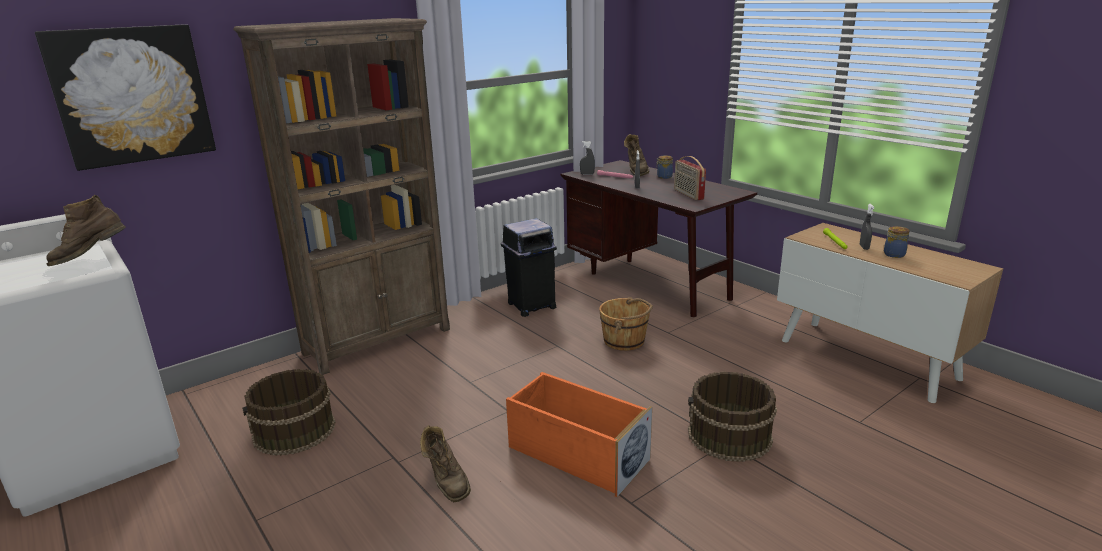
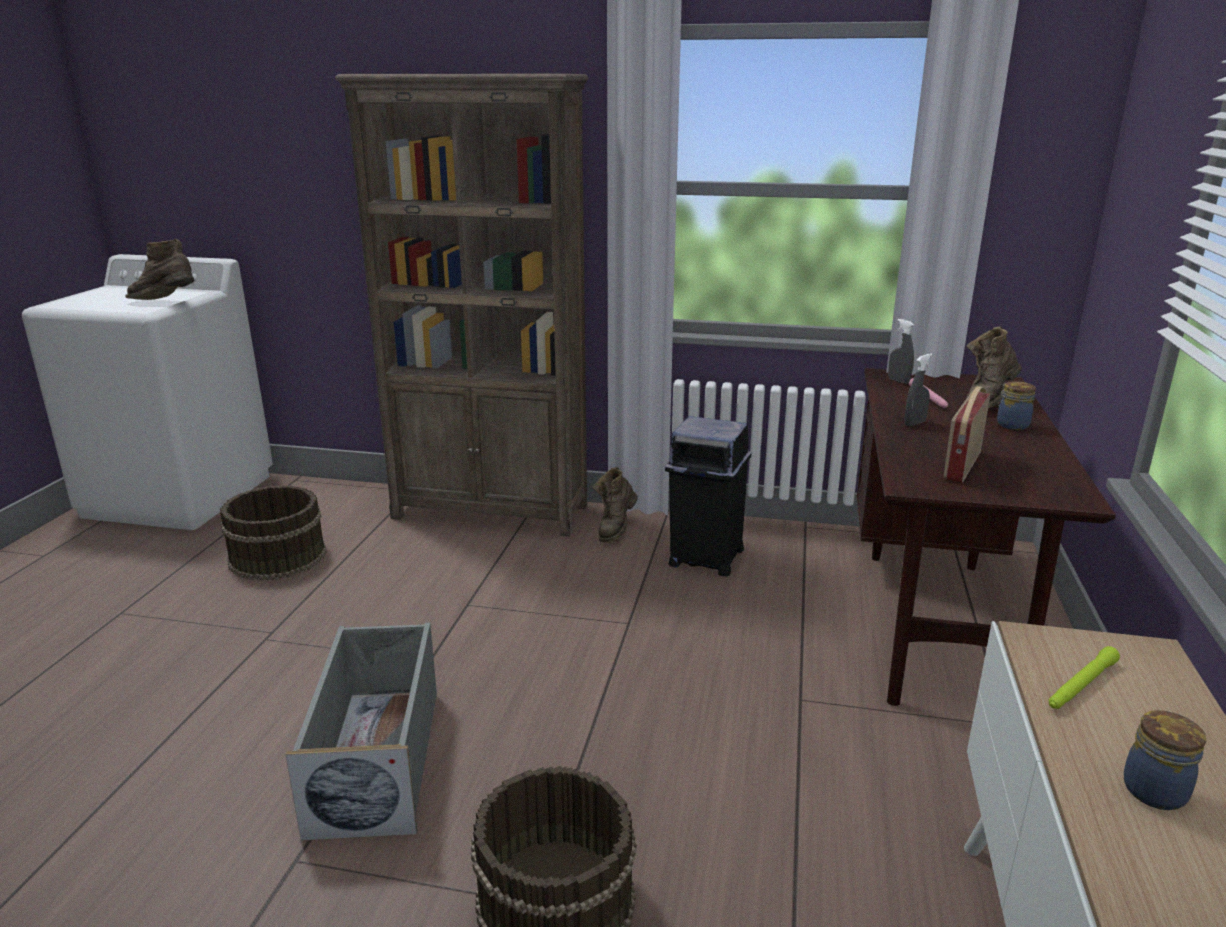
camera: 50 degrees right, 0 degrees up
(132, 95) = (278, 146): picture -> none
(447, 482) = (247, 688): brown boot -> brown boot (615, 529)
(576, 453) = (377, 758): orange storage box -> grey storage box
(625, 341) = (717, 671): brown bucket -> none
(864, 247) = (1120, 733): grey spray bottle -> none

